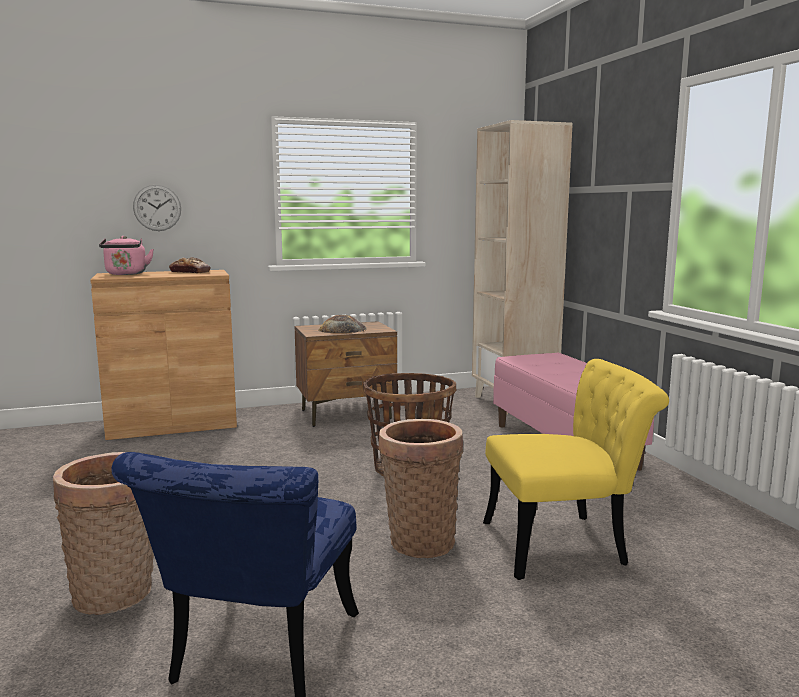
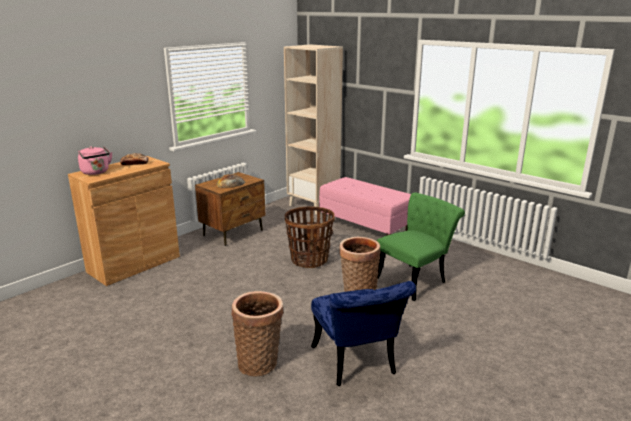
camera: 30 degrees left, 10 degrees up
(157, 208) = (100, 120): wall clock -> none
(566, 544) = (415, 279): yellow chair -> green chair

